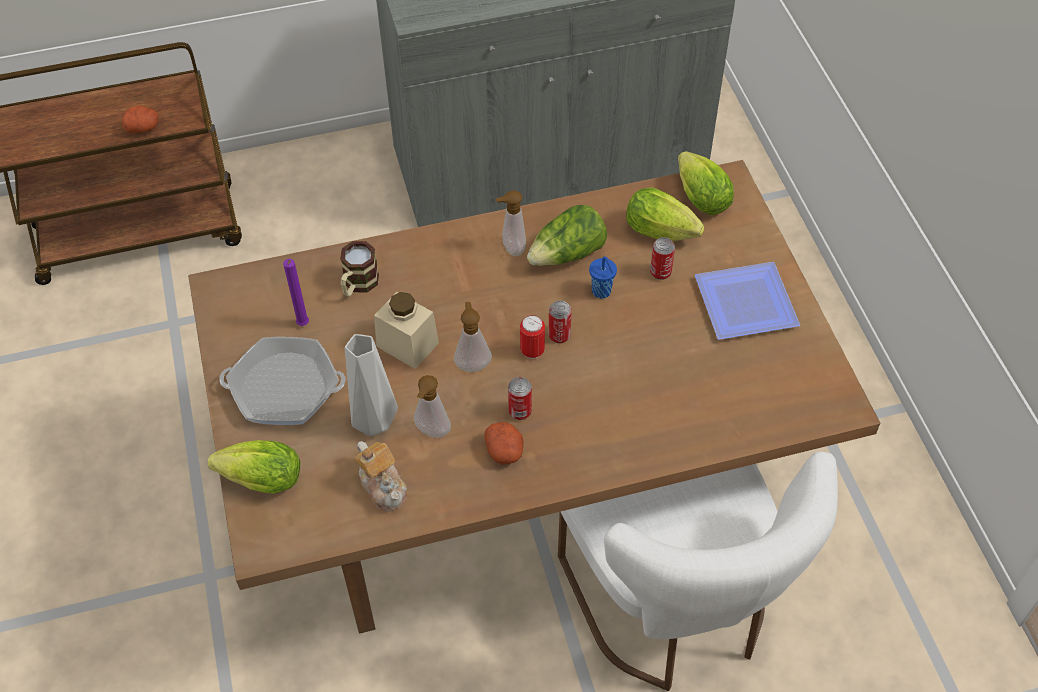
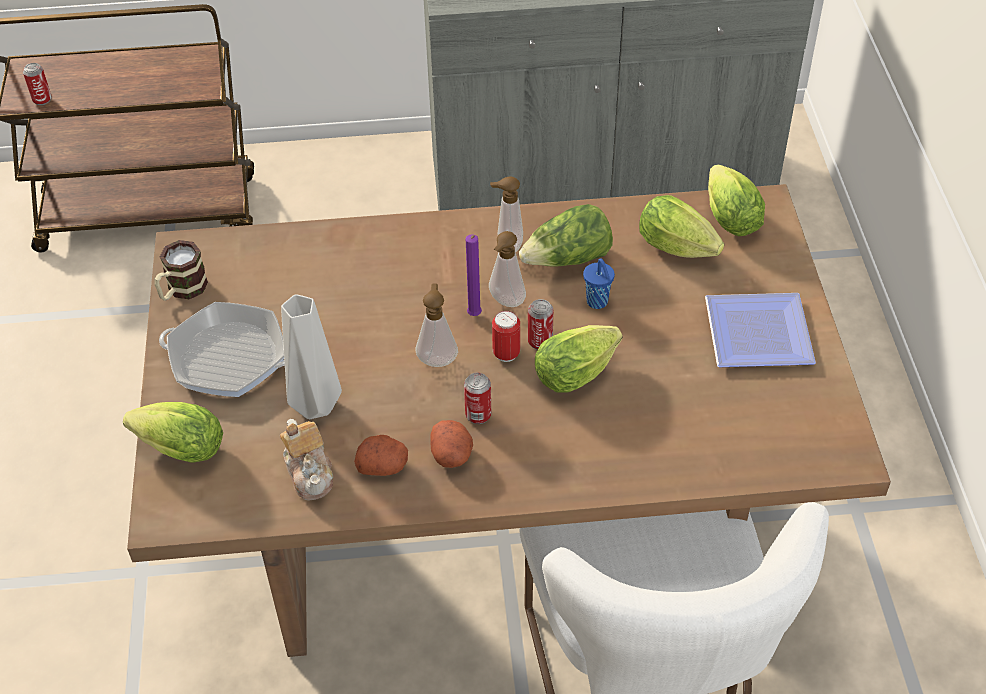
camera: 10 degrees right, 5 degrees down
(143, 127) = (157, 91): potato -> potato (383, 465)
(303, 326) = (263, 297): purple candle -> purple candle (474, 316)
(358, 285) = (332, 263): mug -> mug (182, 290)
(407, 344) = (371, 330): beige jar -> none
(431, 433) = (376, 424): soap dispenser -> soap dispenser (505, 302)
(599, 359) = (579, 372): none -> lettuce
(660, 272) = (668, 290): can -> can (42, 100)

